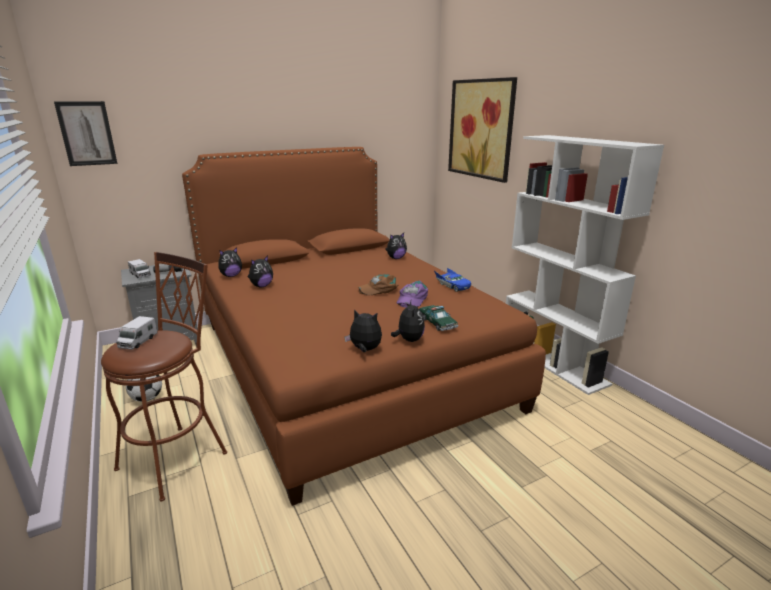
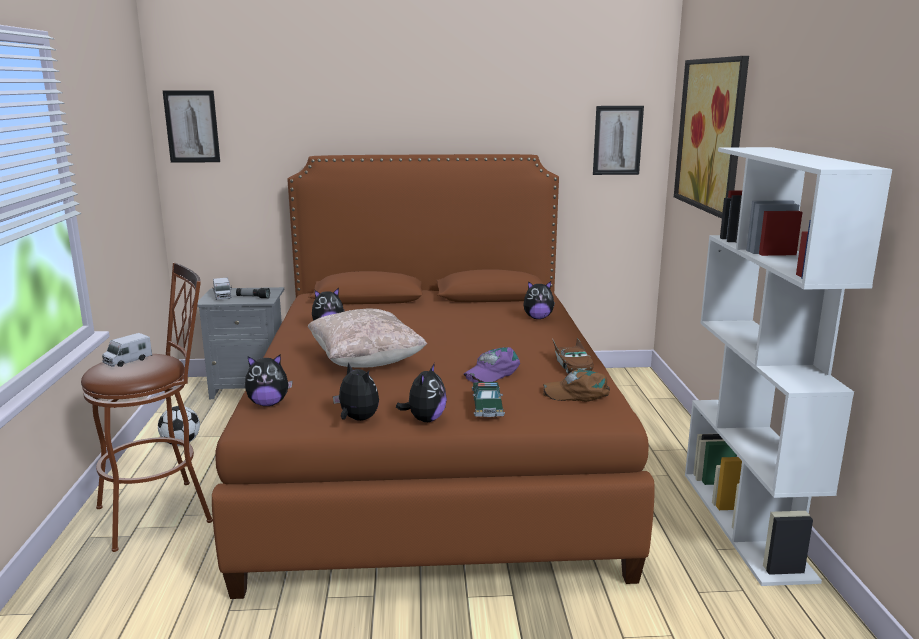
camera: 25 degrees right, 5 degrees down
(231, 275) = (309, 310): plush toy -> plush toy (268, 403)
(321, 307) = (366, 362): none -> beige pillow
(379, 289) = (463, 353): brown cap -> brown cap (577, 393)
(407, 135) = (617, 140): none -> picture
(452, 285) = (572, 365): blue toy car -> brown toy car

